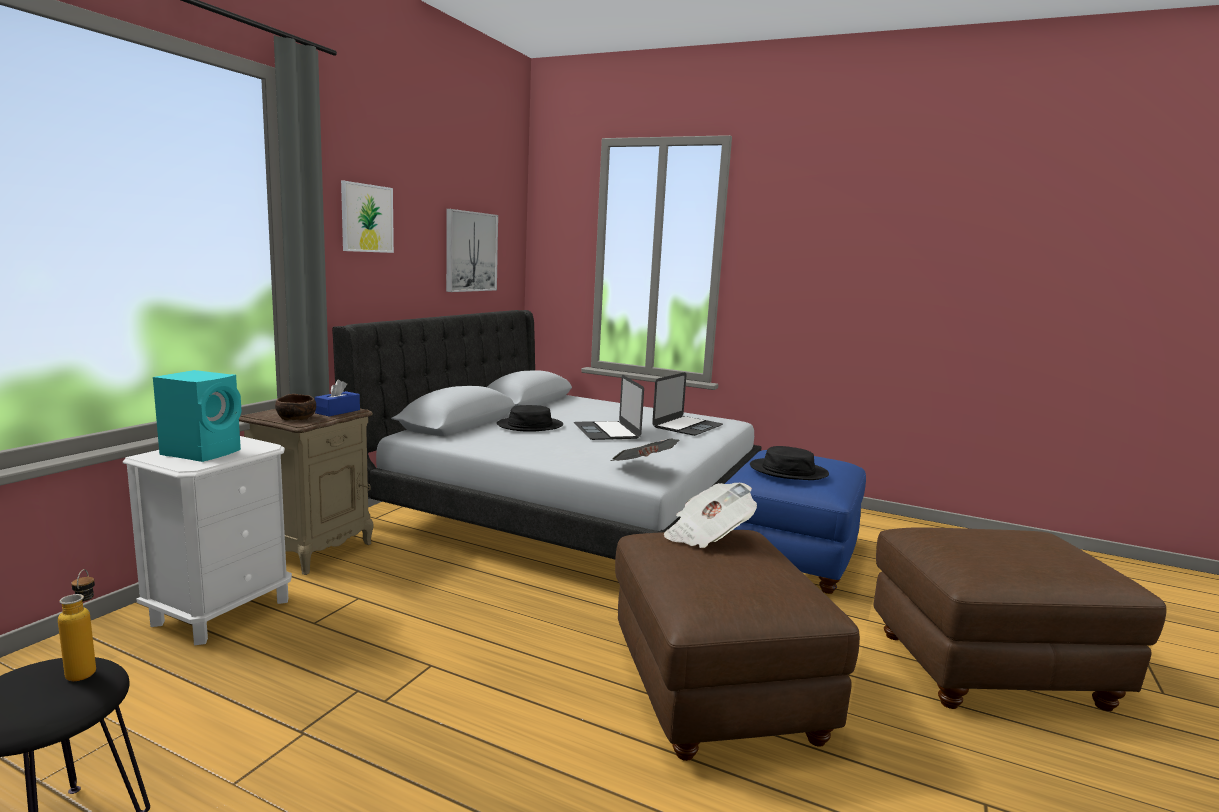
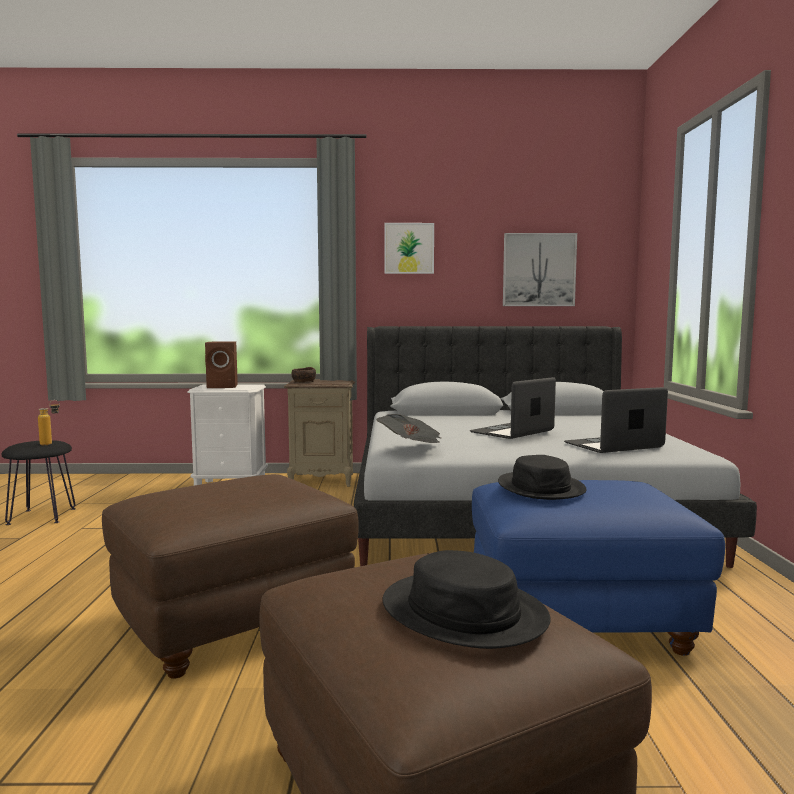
camera: 65 degrees right, 5 degrees down
(204, 452) = (223, 386): turquoise speaker -> brown speaker
(338, 411) = (332, 382): blue tissue box -> none
(530, 425) = (476, 420): black hat -> black hat (464, 611)
(687, 426) = (613, 445): laptop -> laptop turned 150 degrees clockwise
(707, 536) = (275, 481): newspaper -> none

